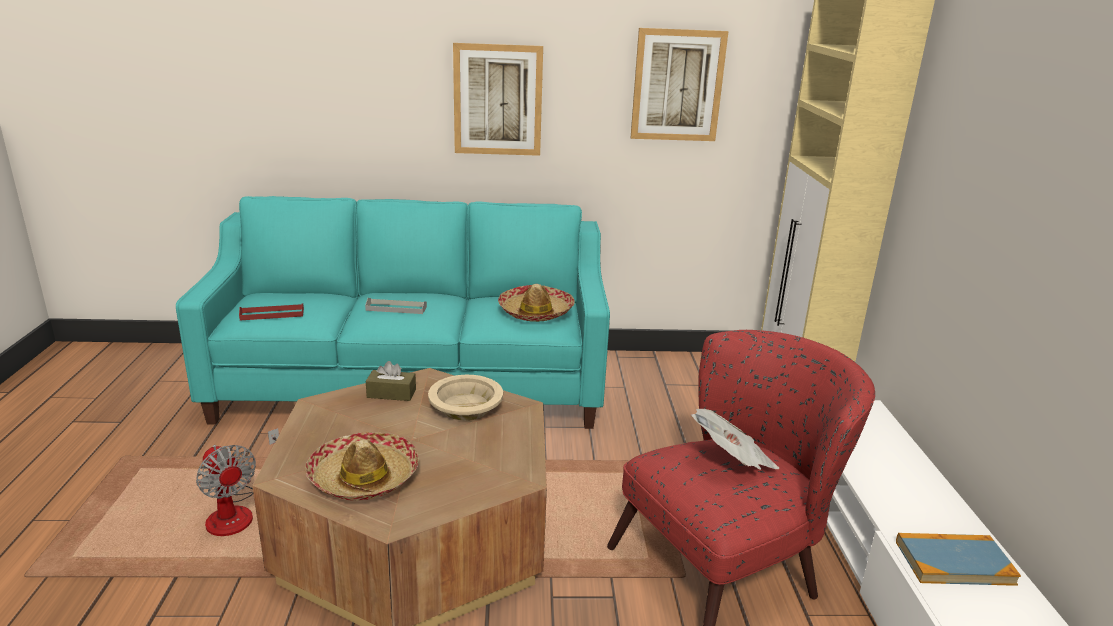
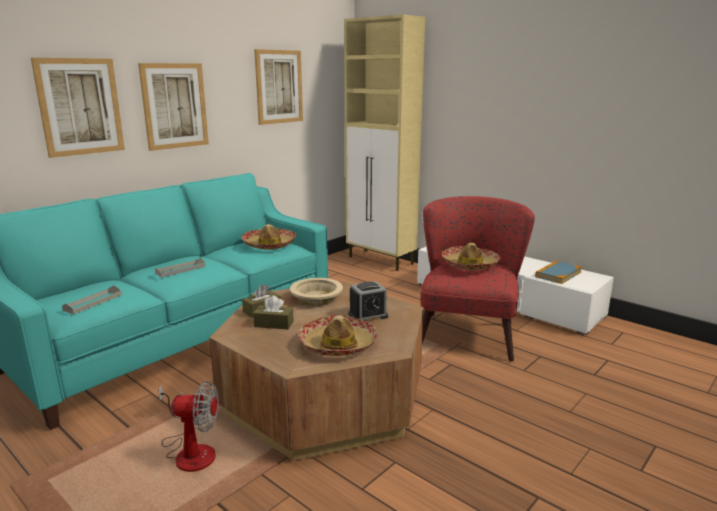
camera: 45 degrees left, 5 degrees down
(272, 314) = (93, 302): red tray -> grey tray
(367, 416) = (274, 324): none -> brown tissue box
(375, 91) = (80, 107): none -> picture
(464, 460) = (368, 315): none -> alarm clock
(732, 460) = (470, 264): newspaper -> hat

